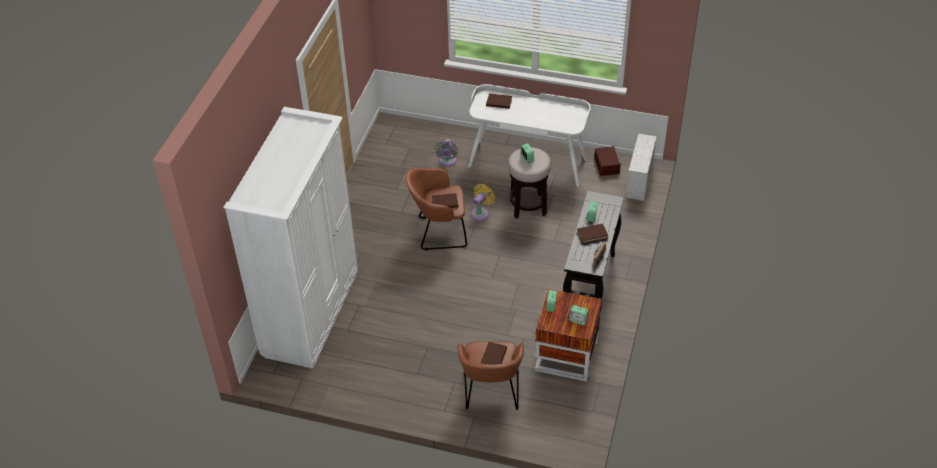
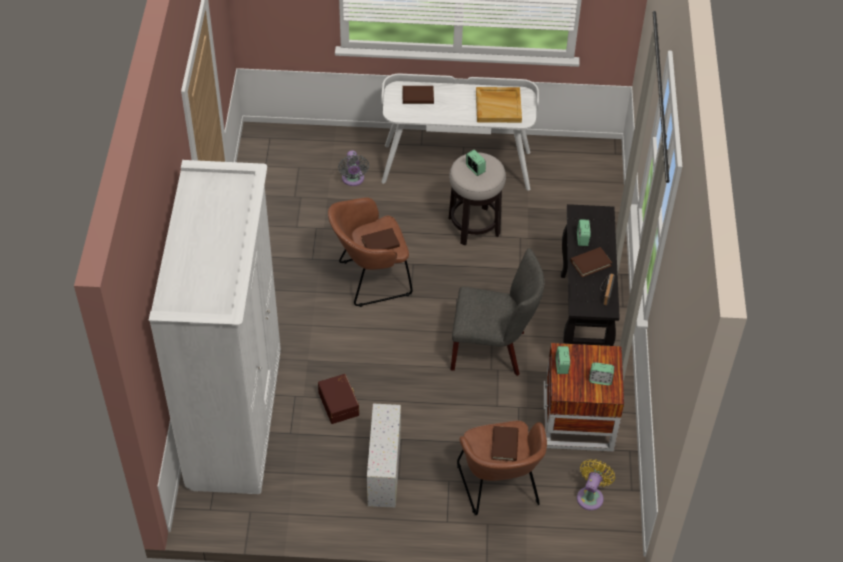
camera: 15 degrees left, 5 degrees up
(481, 212) = (417, 244): yellow fan -> yellow fan (591, 496)
(516, 295) = (493, 349): none -> grey chair
(558, 116) = (498, 106): none -> beige tray
(607, 165) = (558, 156): brown storage box -> brown storage box (339, 403)
(639, 179) = (602, 170): white storage box -> white storage box (384, 469)

